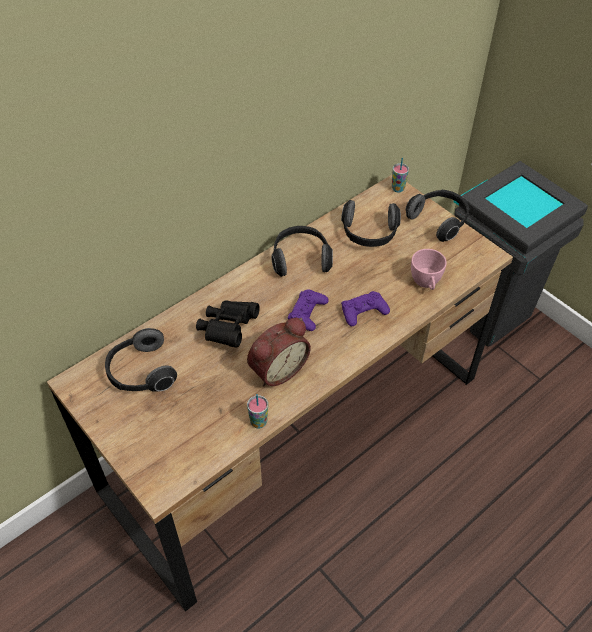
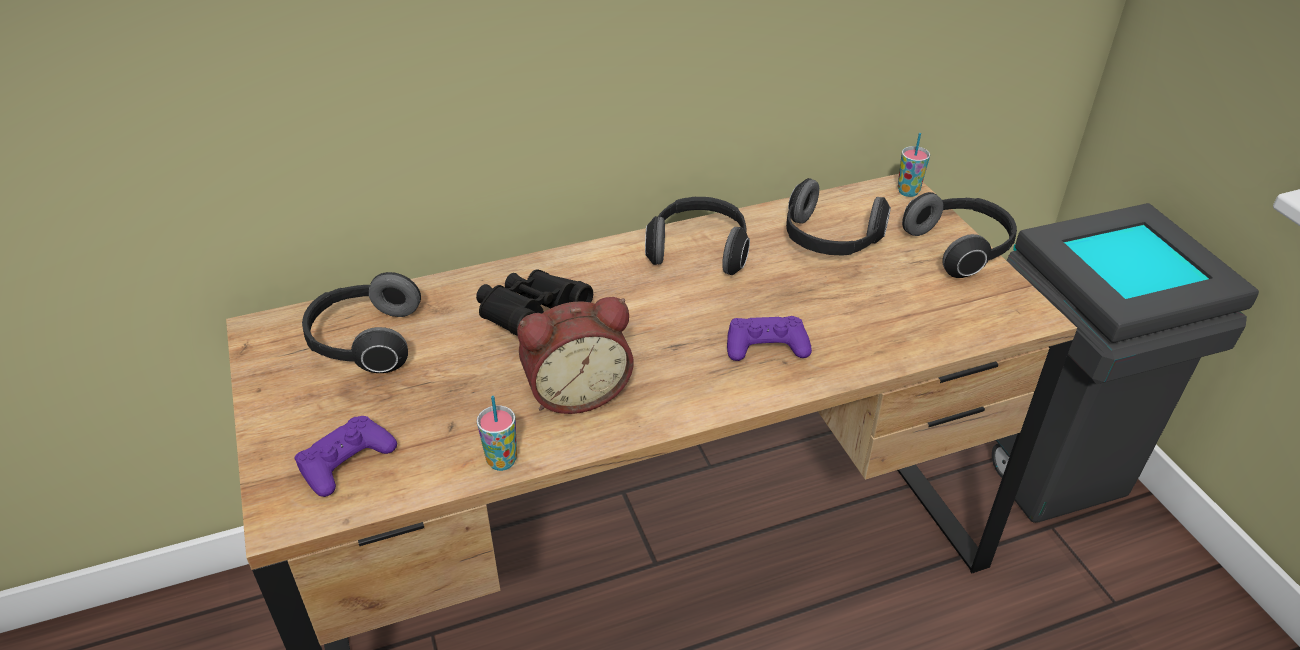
camera: 20 degrees right, 10 degrees down
(308, 313) = (671, 325): purple game controller -> purple game controller (346, 461)
(426, 284) = (896, 331): pink cup -> none

